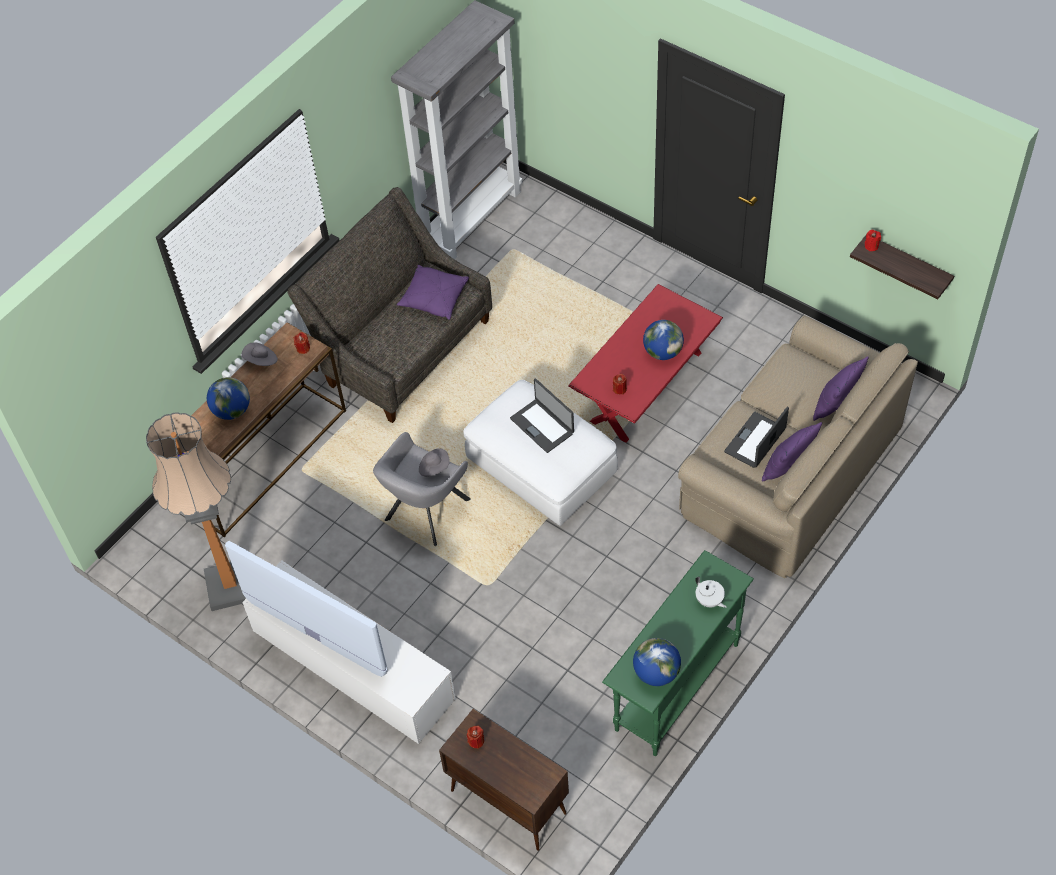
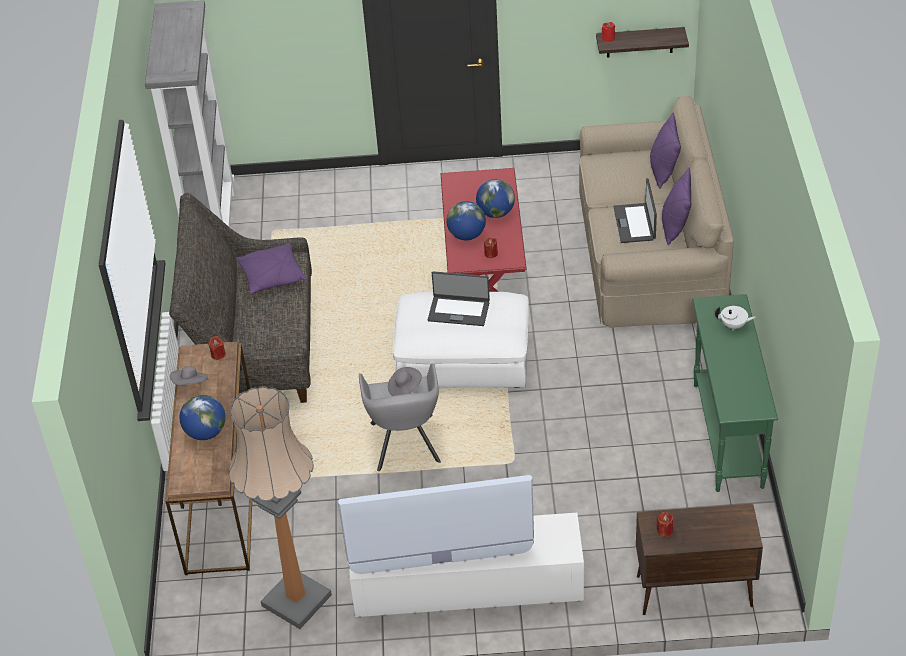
camera: 40 degrees left, 10 degrees down
(656, 673) = (751, 392): globe -> globe (467, 235)

